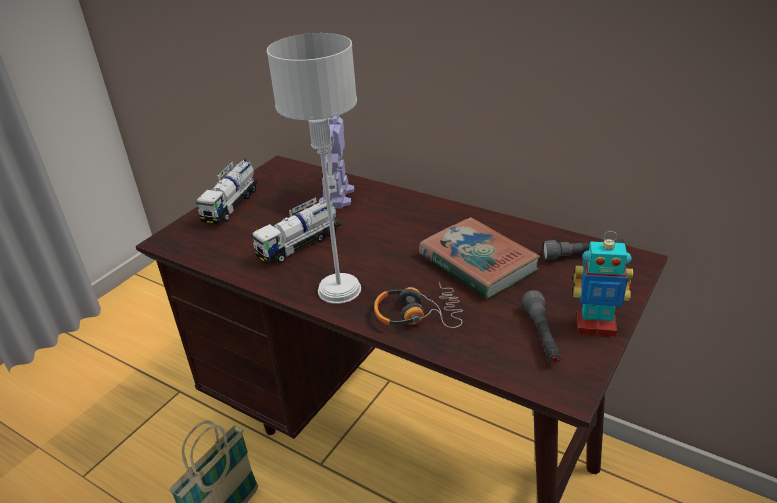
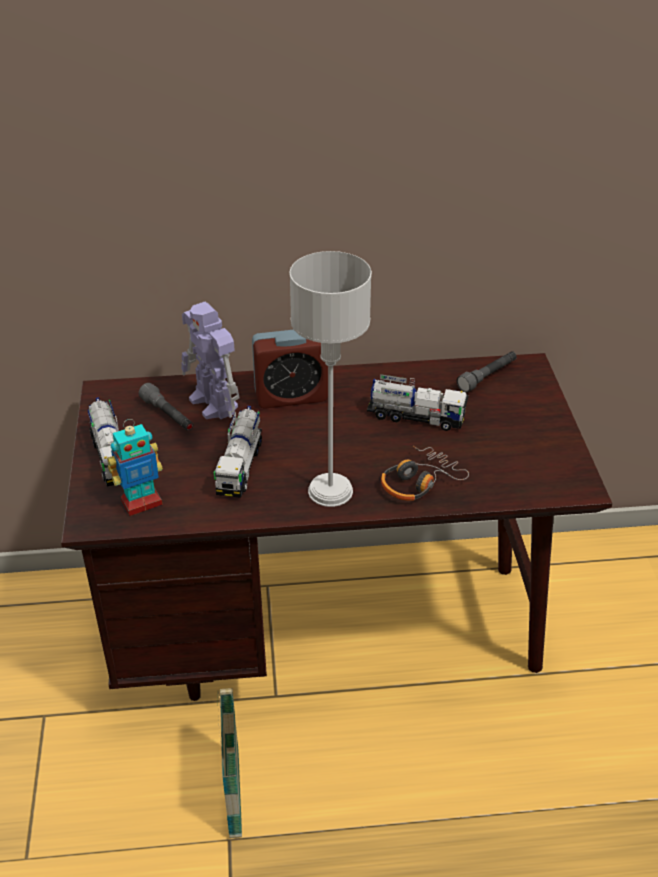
camera: 40 degrees left, 5 degrees up
(397, 211) = (291, 396): none -> alarm clock
(477, 263) = (416, 417): book -> toy truck
(542, 335) = (524, 456): grey flashlight -> grey flashlight (168, 416)
(595, 326) = (551, 432): toy robot -> toy robot (141, 502)

